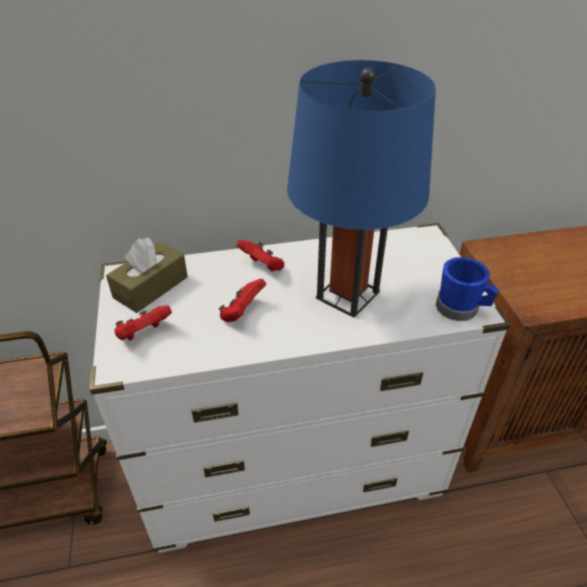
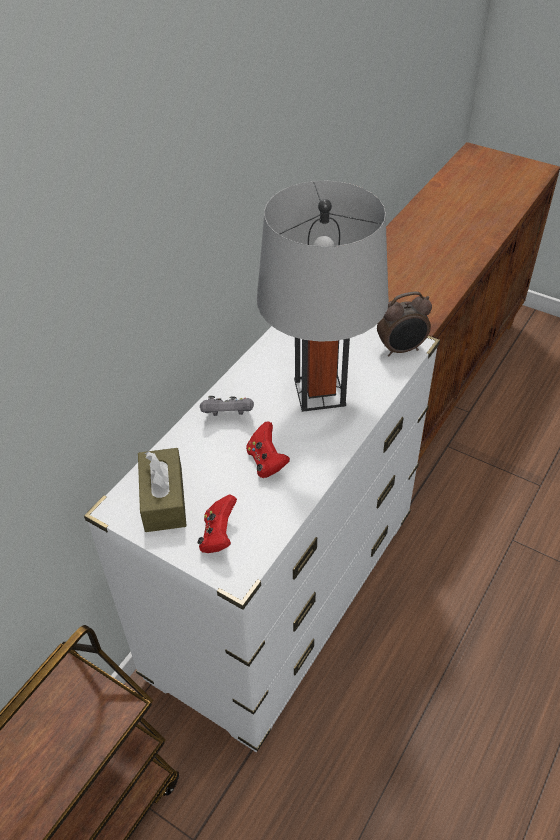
camera: 45 degrees left, 5 degrees up
(263, 267) = (228, 416): red game controller -> grey game controller
(348, 295) = (320, 392): blue table lamp -> grey table lamp
(461, 309) = (401, 350): blue mug -> alarm clock

